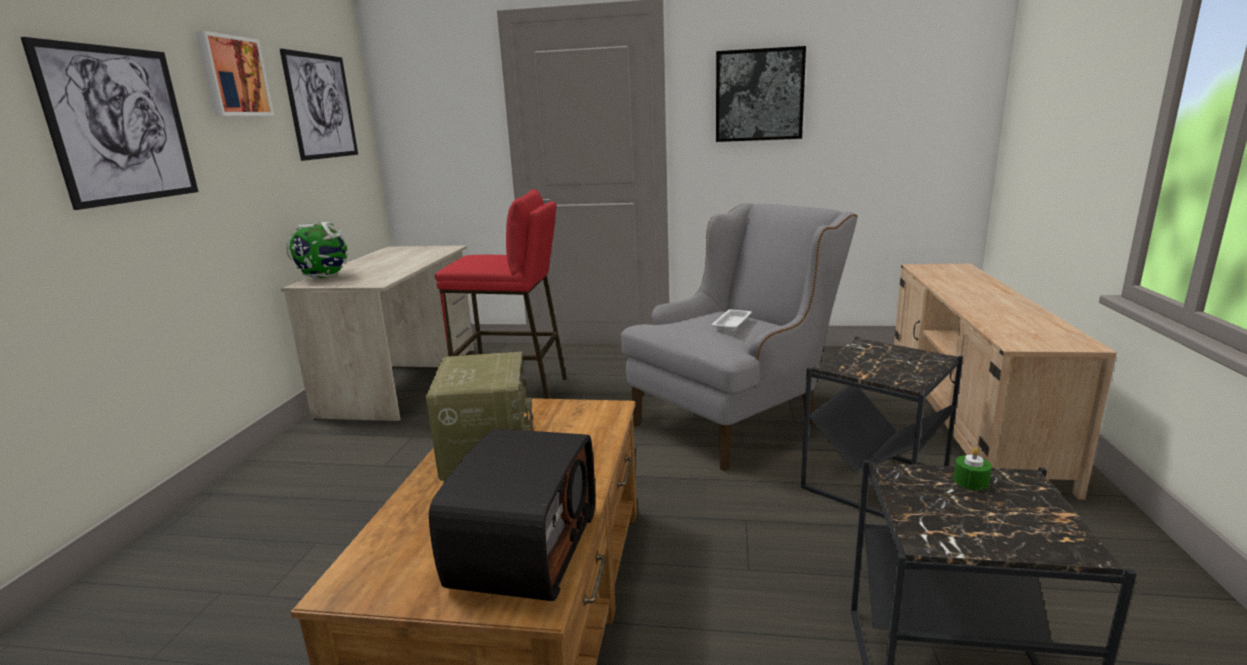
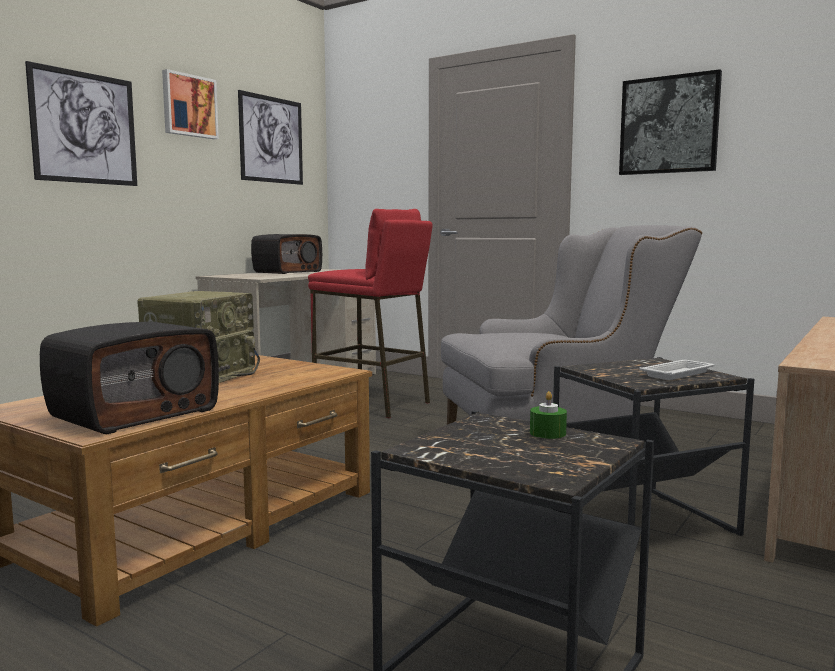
camera: 25 degrees right, 10 degrees down
(323, 277) = (234, 274): globe -> none
(372, 261) = (287, 272): none -> radio
(732, 323) = (541, 336): white tray -> white tray (678, 374)

